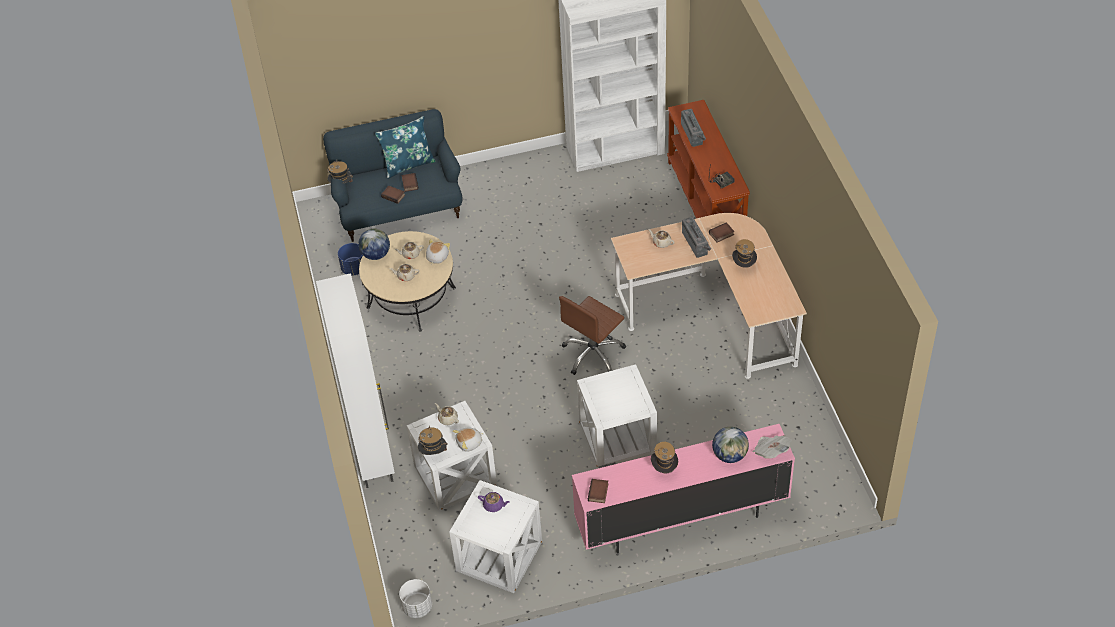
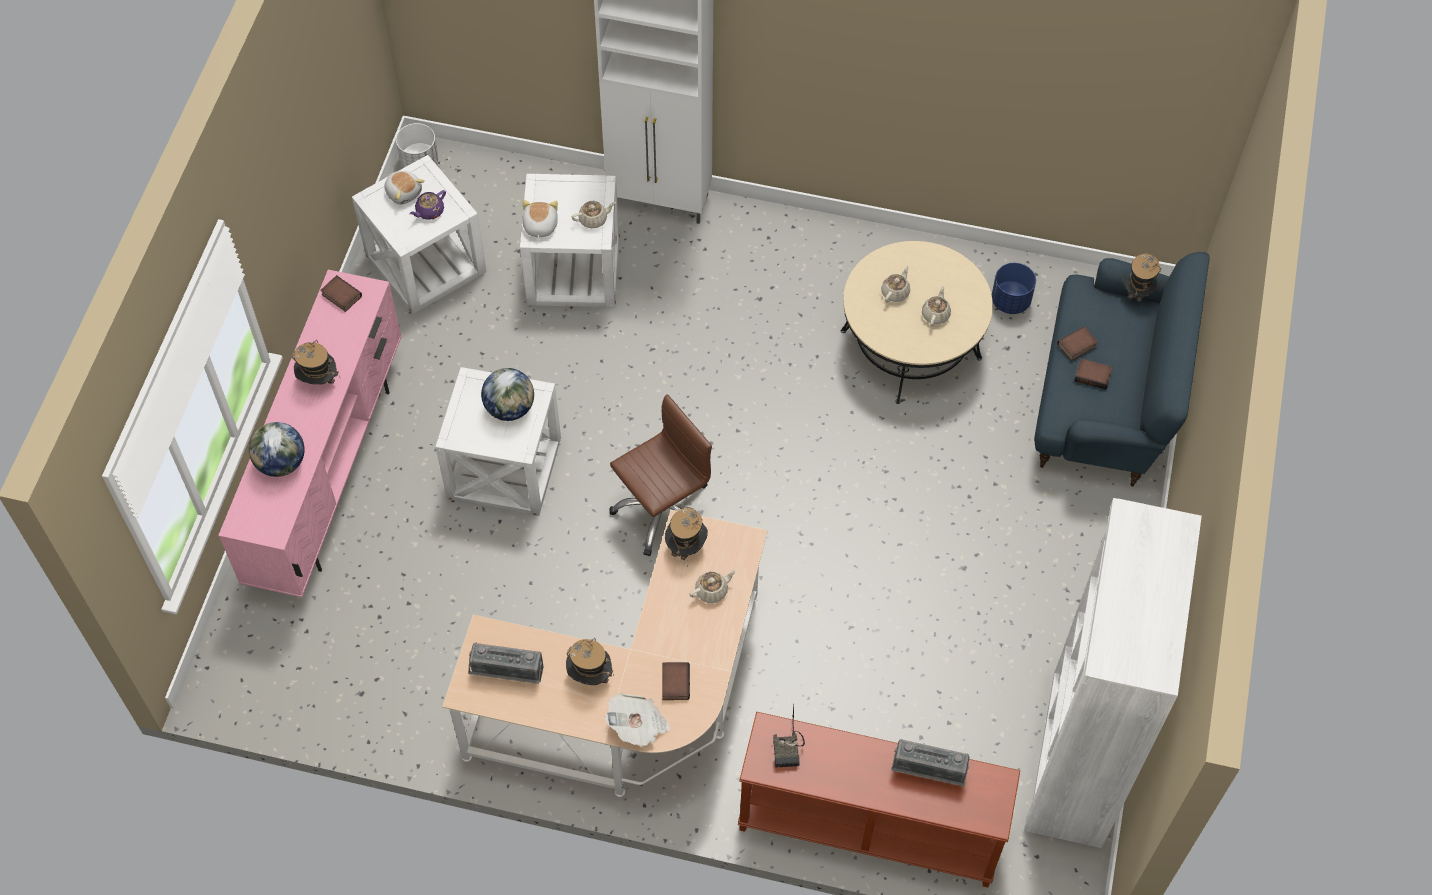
camera: 115 degrees right, 10 degrees up
(376, 255) = (960, 274): globe -> globe (510, 408)
(408, 164) = (1139, 391): blue pillow -> none
(433, 453) = (551, 185): hat -> hat (686, 546)
(437, 257) = (910, 342): plush toy -> plush toy (404, 192)
(593, 354) = (663, 511): brown office chair -> brown office chair turned 75 degrees clockwise
(696, 243) = (680, 638): radio -> radio (507, 674)
(771, 451) = (249, 513): newspaper -> newspaper (638, 726)

